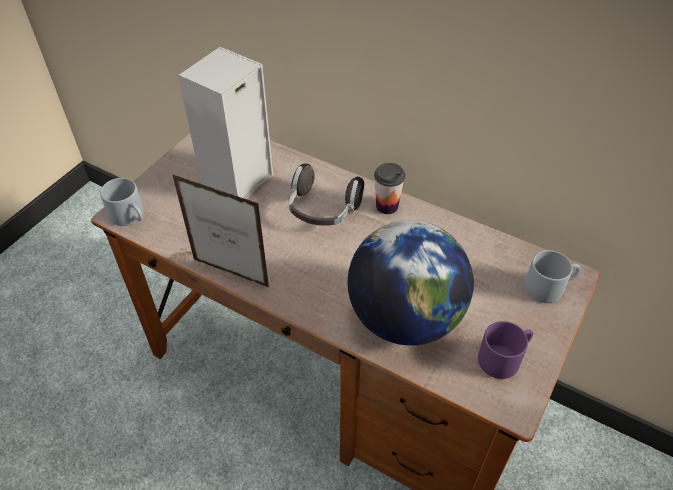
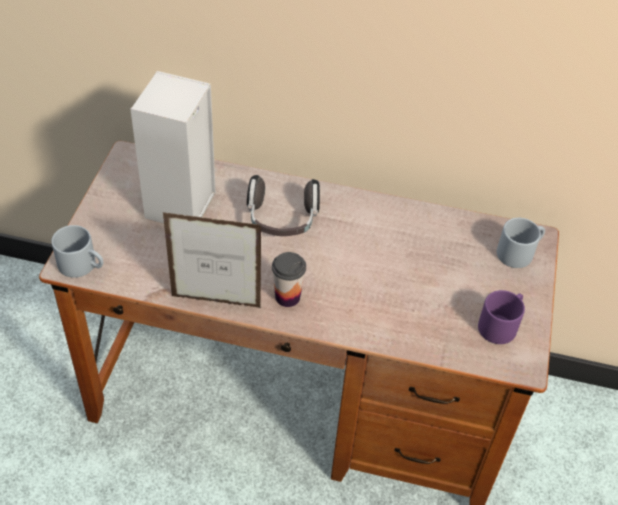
camera: 20 degrees left, 0 degrees up
(387, 206) = (343, 204): cup -> cup (287, 297)
(404, 318) = (401, 308): globe -> none

